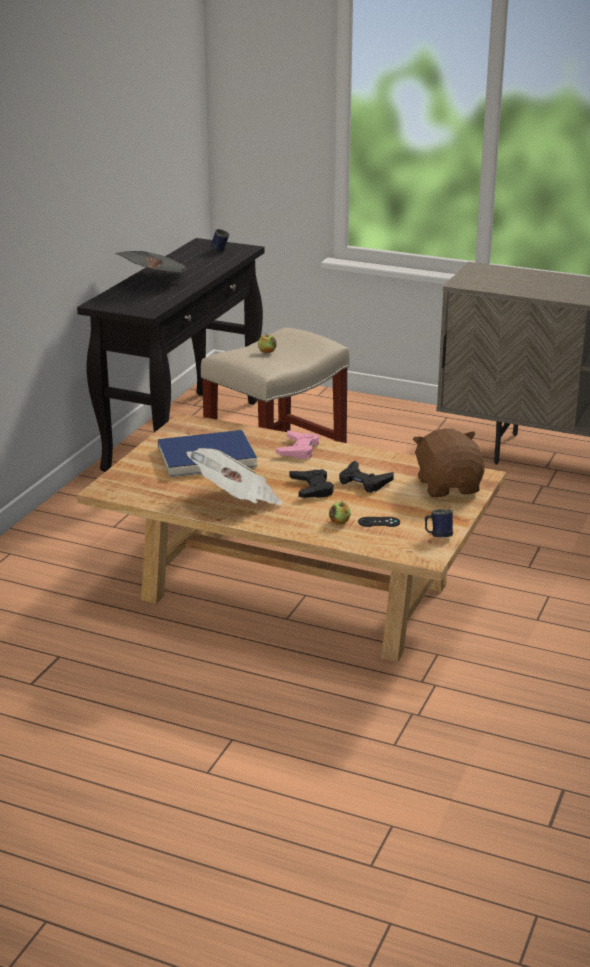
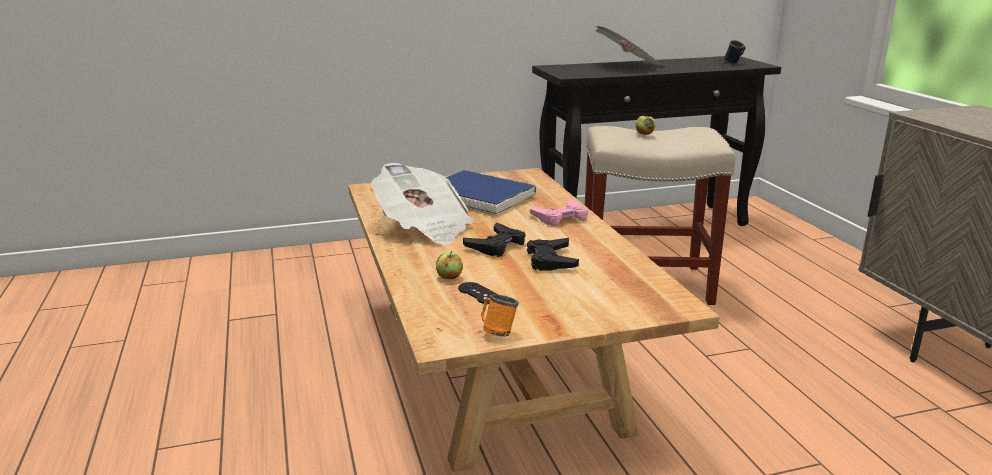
camera: 50 degrees right, 5 degrees down
(438, 536) = (497, 332): blue mug -> orange mug
(448, 486) = (620, 299): brown plush toy -> none

